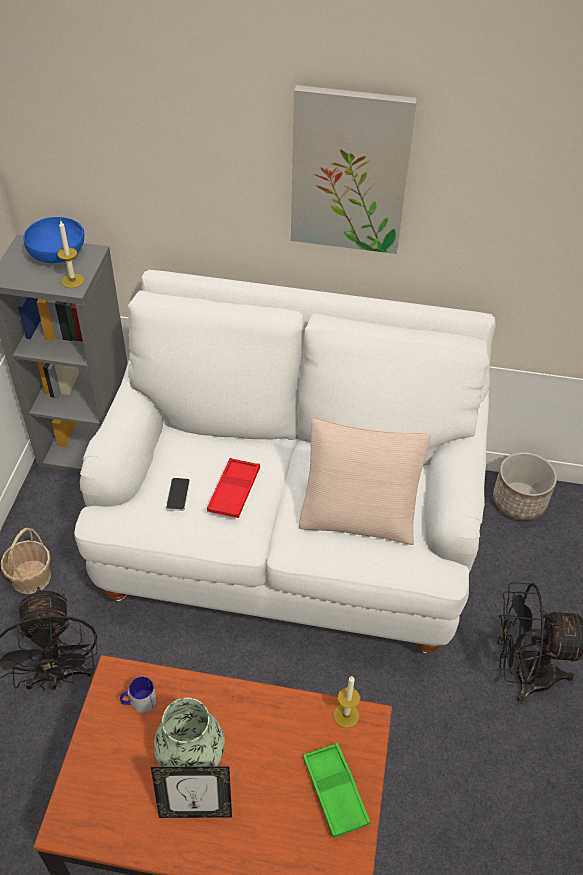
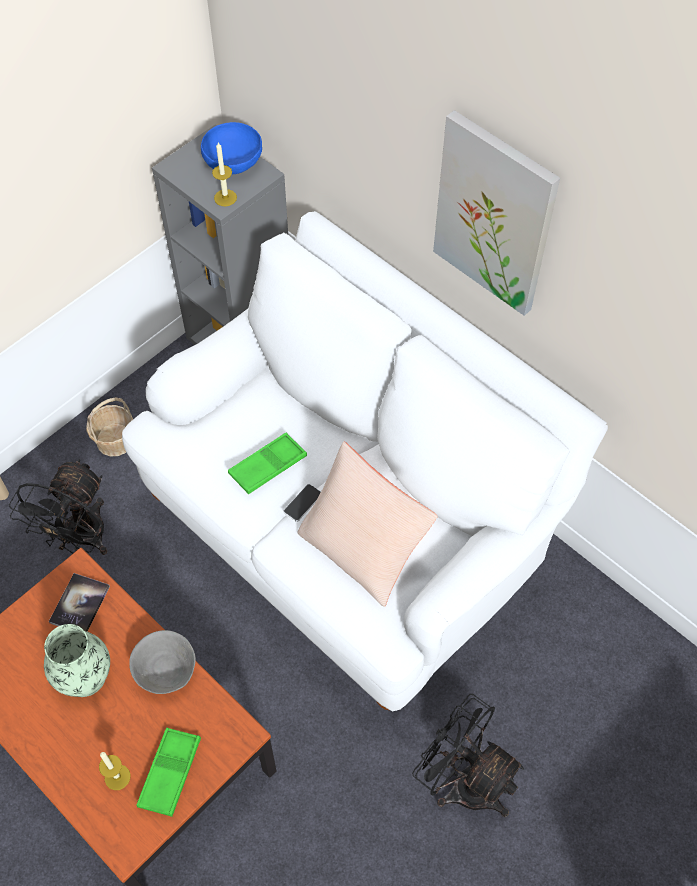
camera: 35 degrees right, 10 degrees up
(139, 702) = (80, 604): mug -> book
(178, 495) = (219, 443): phone -> phone (302, 503)
(195, 811) = (58, 717): picture frame -> none
(234, 491) = (268, 466): red tray -> green tray
(262, 710) = (165, 671): none -> grey bowl
(346, 715) = (227, 718): candle -> candle (117, 777)
(519, 501) = (602, 617): planter -> none

